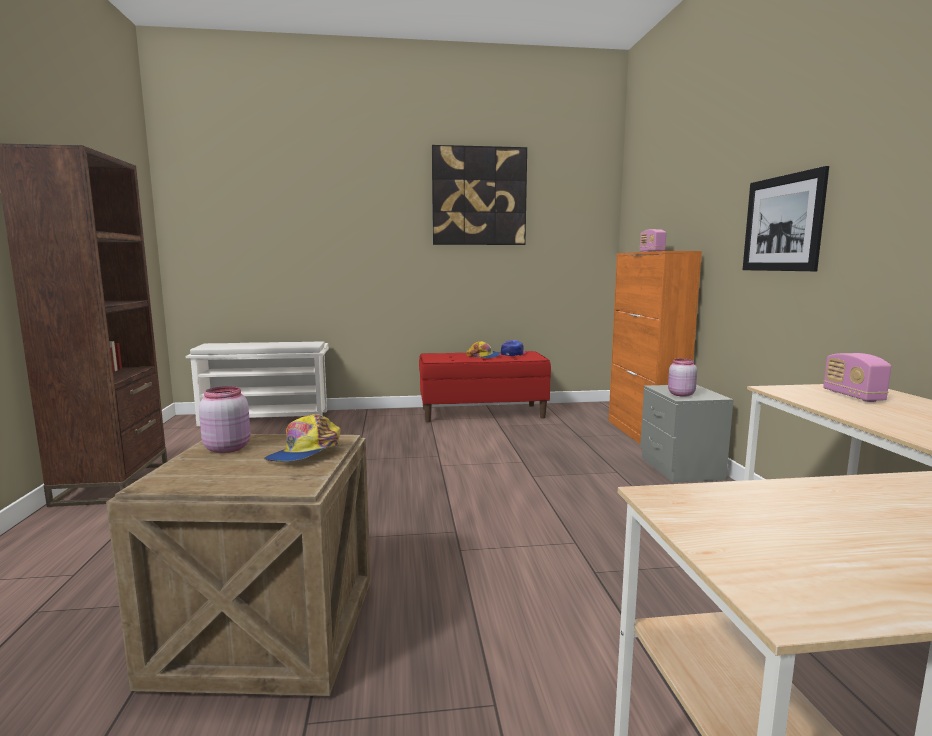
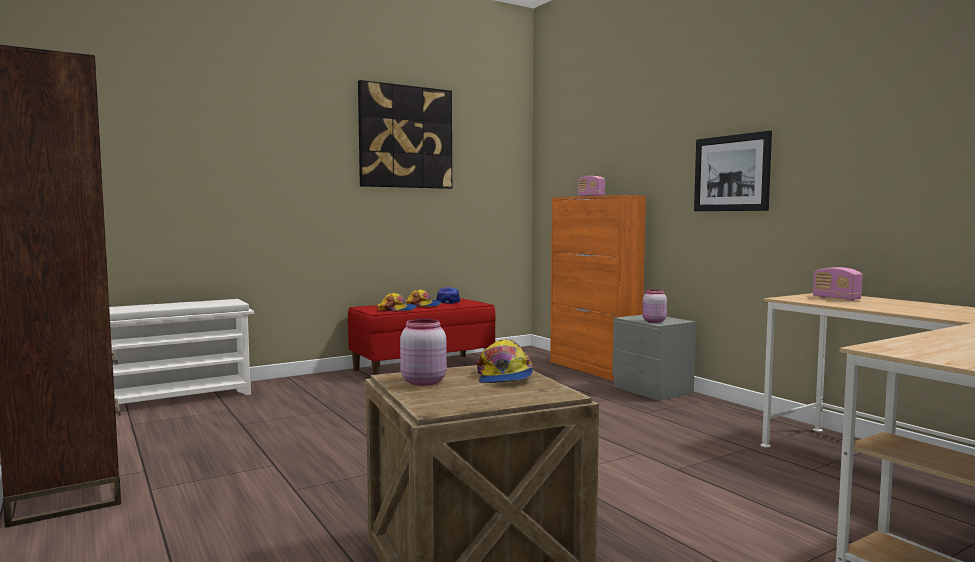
camera: 25 degrees left, 5 degrees down
(454, 358) = (397, 309): none -> cap

